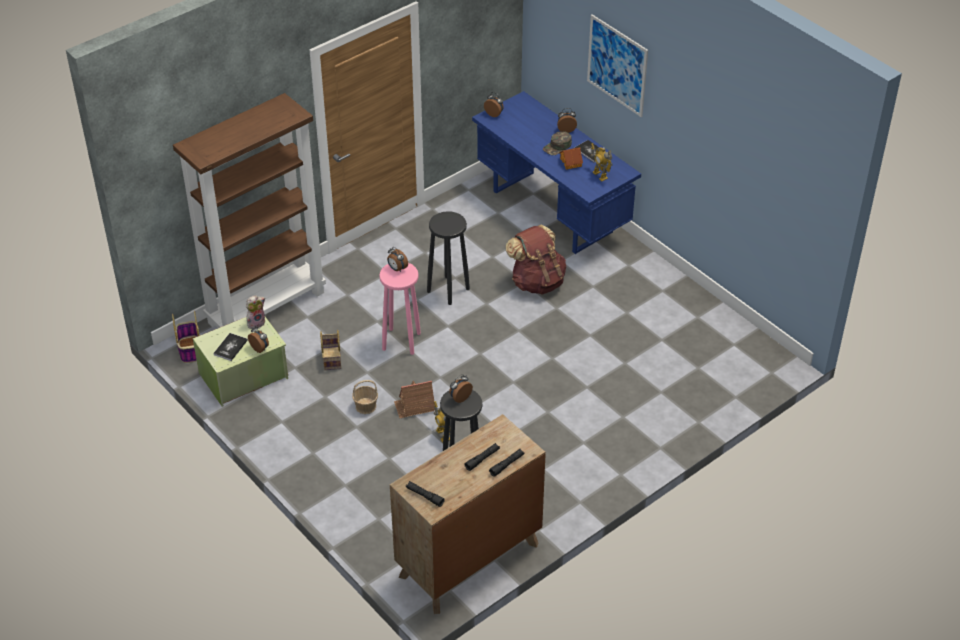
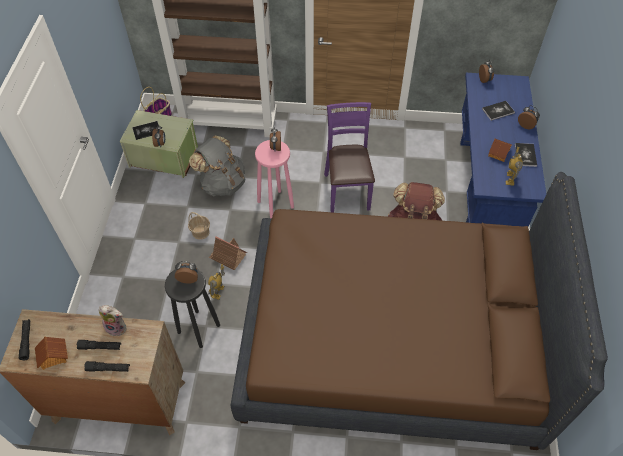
camera: 45 degrees right, 10 degrees up
(256, 322) = (180, 125): plush toy -> plush toy (117, 327)
(331, 358) = (222, 183): basket -> grey backpack
(448, 290) = (347, 191): black stool -> purple chair
(458, 488) = (53, 357): none -> toy house
(533, 132) = (498, 111): none -> book
(557, 146) = (503, 134): green cap -> none
(616, 368) = (391, 341): none -> brown bed
(617, 65) = (578, 87): picture -> none

